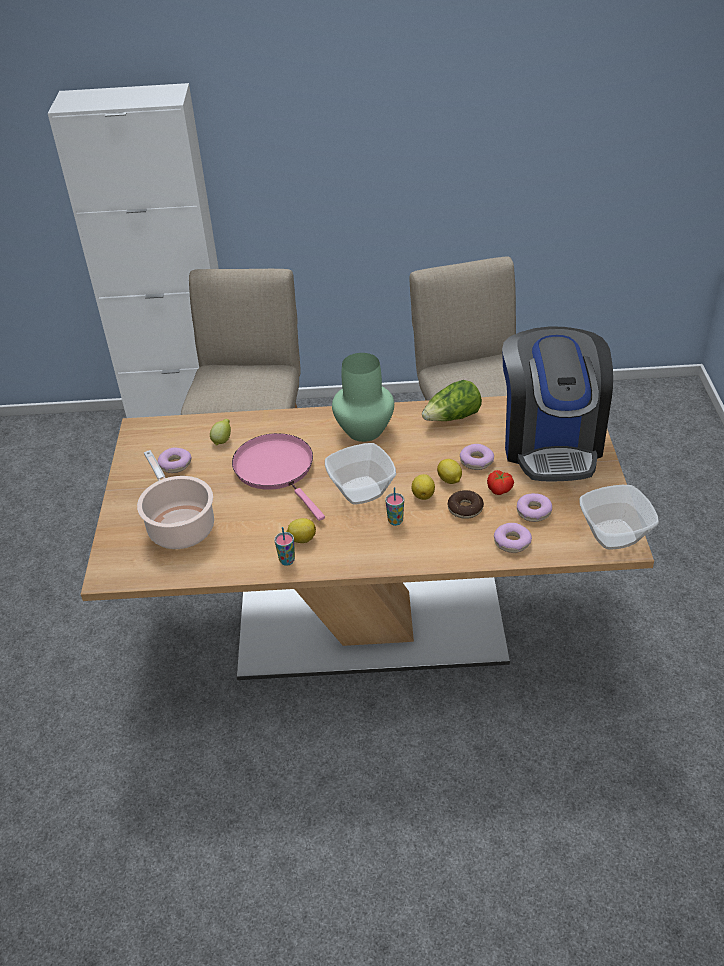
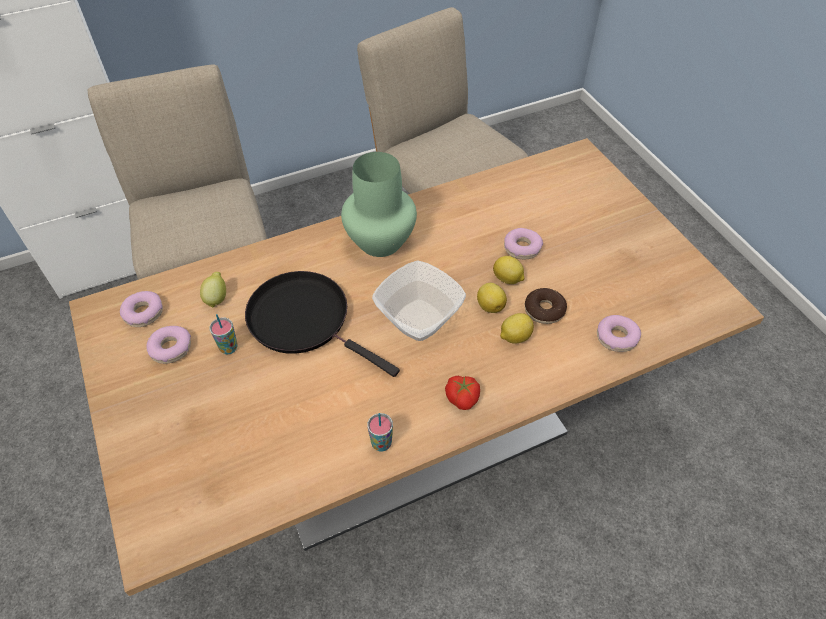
camera: 25 degrees left, 10 degrees up
(180, 526) = (219, 437): cooking pot -> none
(277, 470) = (305, 320): pink frying pan -> black frying pan
(301, 539) = (383, 407): lemon -> lemon (514, 337)
(395, 521) = (478, 349): cup -> cup (229, 348)
(452, 418) = (467, 202): lettuce -> none
(500, 489) = (566, 275): tomato -> tomato (463, 397)
(534, 512) = (615, 293): donut -> donut (144, 313)
(551, 442) = (583, 206): coffee machine -> none
(613, 535) = (709, 298): bowl -> none

